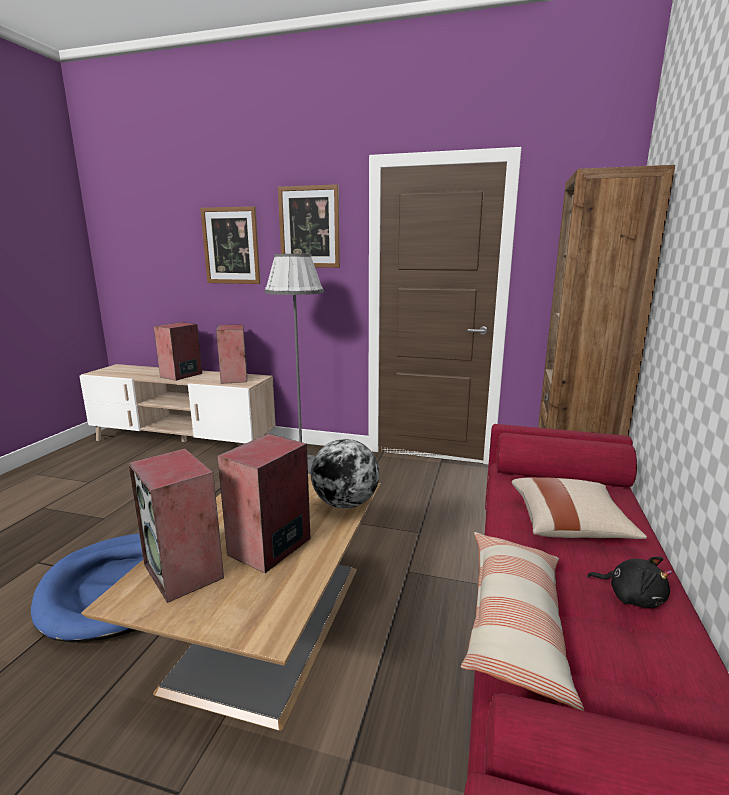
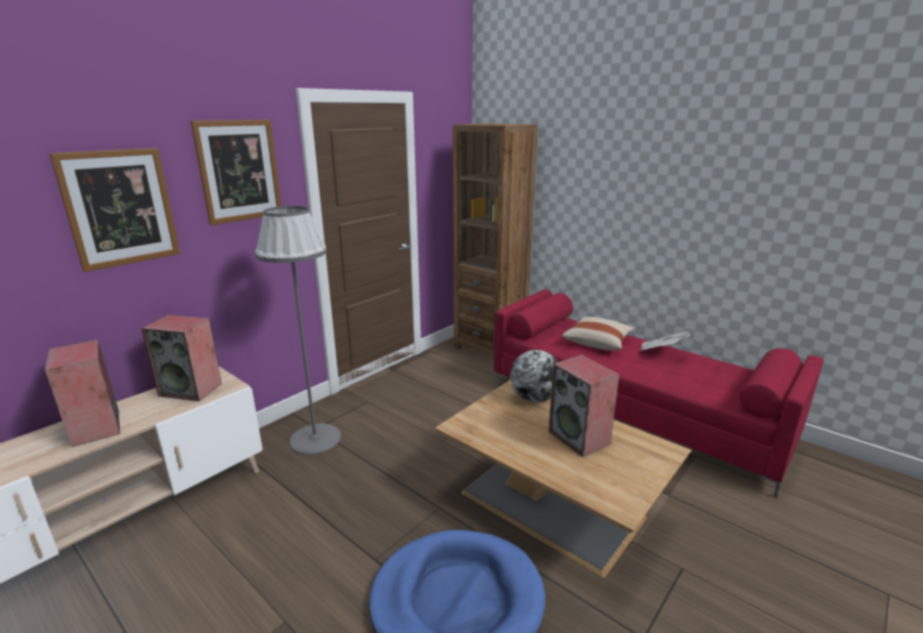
camera: 65 degrees left, 5 degrees up
(185, 571) = (597, 477): speaker -> none
(515, 623) = (673, 382): pillow -> none
(631, 597) = (661, 352): black plush toy -> newspaper

